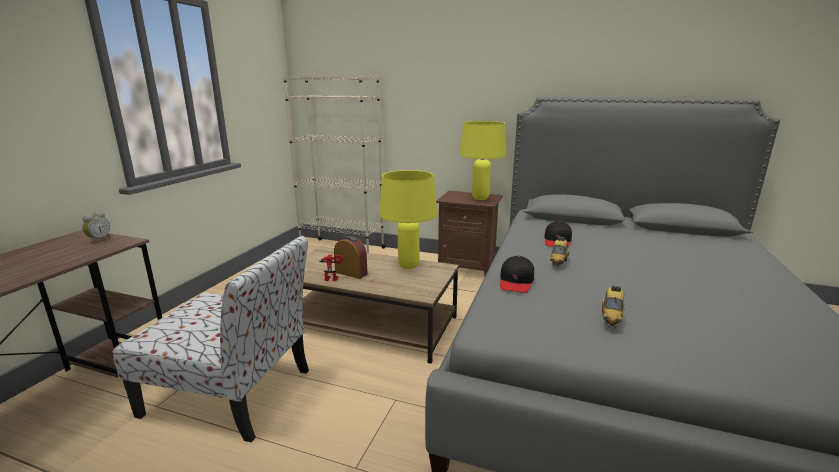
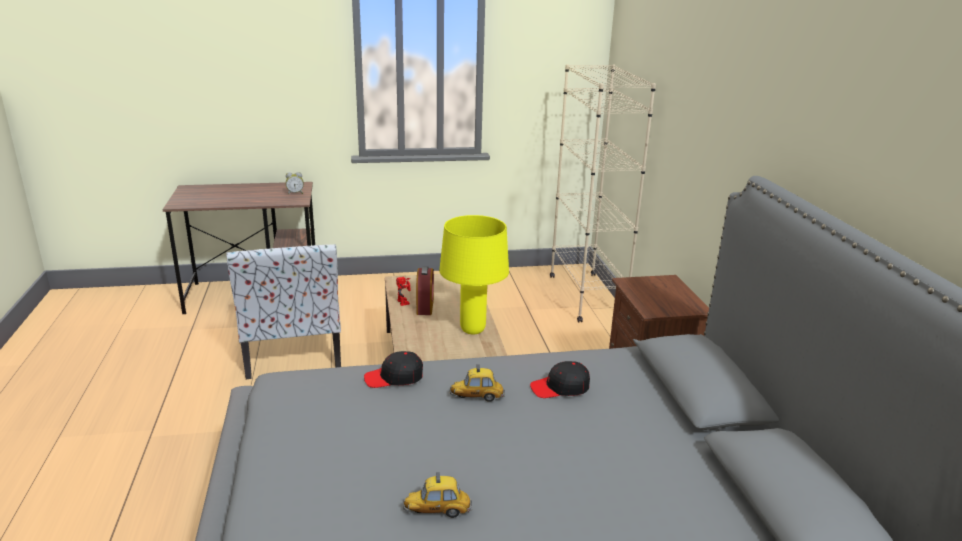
camera: 60 degrees right, 5 degrees up
(480, 198) = (666, 302): yellow table lamp -> none
(611, 319) = (338, 443): toy car -> toy car (437, 511)

